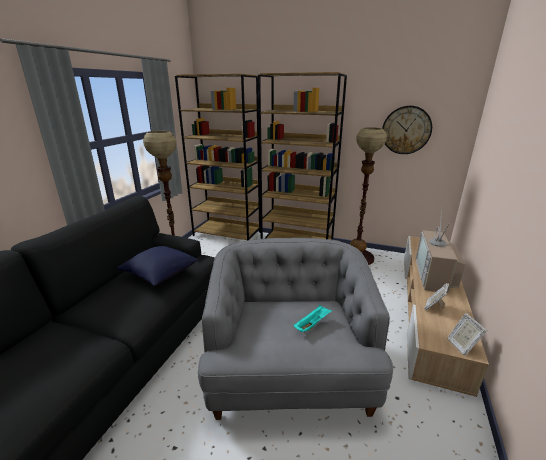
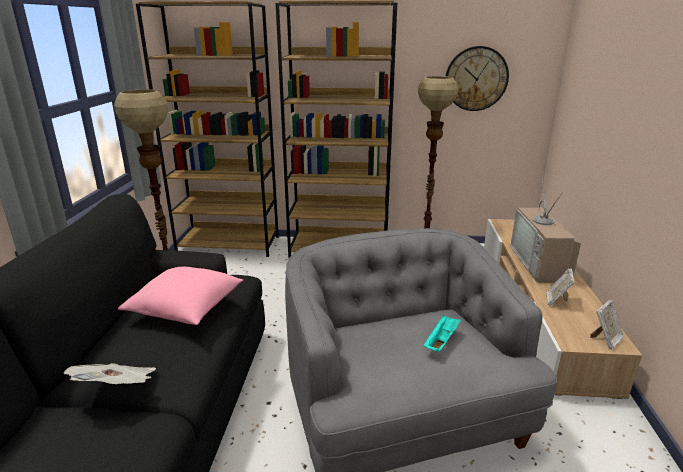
camera: 15 degrees left, 0 degrees up
(94, 319) = (118, 389): none -> newspaper
(160, 274) = (187, 310): blue pillow -> pink pillow
(461, 345) = (605, 340): picture frame -> picture frame turned 105 degrees counterclockwise

